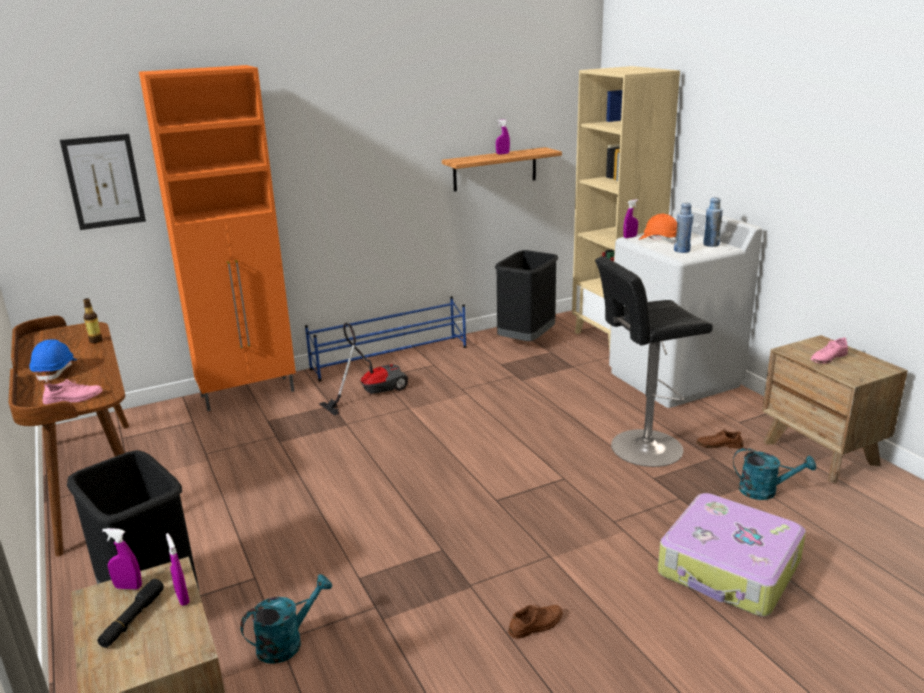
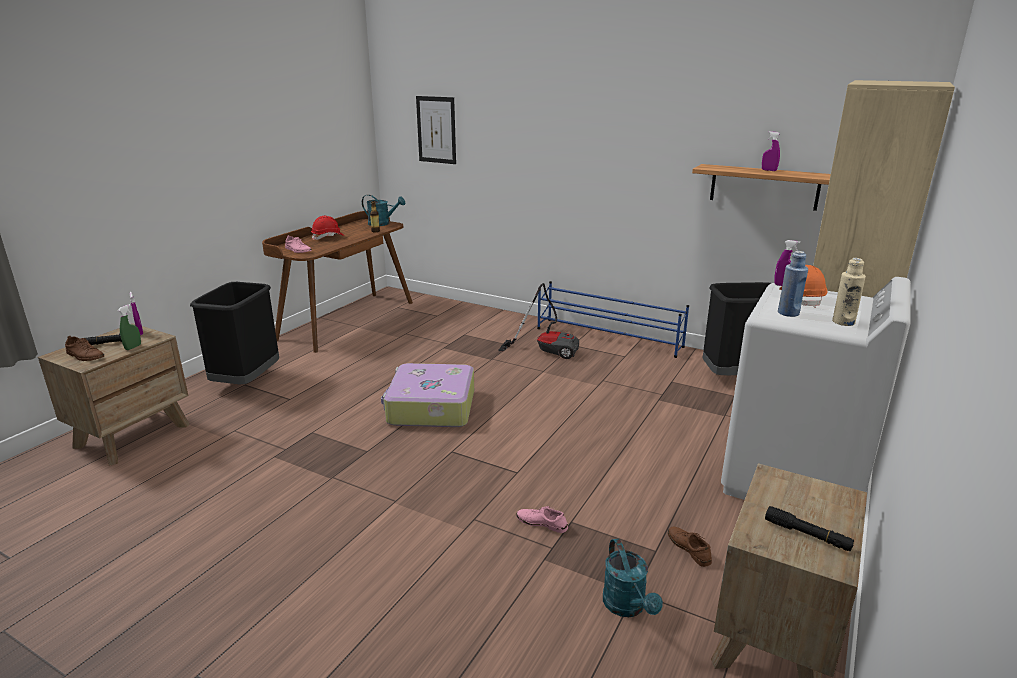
camera: 55 degrees right, 0 degrees up
(56, 371) = (328, 237): blue hard hat -> red hard hat
(182, 598) = (133, 347): purple spray bottle -> green spray bottle
(249, 393) = (490, 316): orange cabinet -> none
(287, 642) = (234, 433): turquoise watering can -> turquoise watering can (382, 224)
(536, 625) = (302, 522): brown shoe -> brown shoe (85, 356)
(641, 448) = (618, 499): black stool -> none
(711, 244) = (843, 322): blue bottle -> beige bottle
(729, 569) = (454, 613): suitcase -> suitcase (430, 407)
(828, 358) = (793, 509): pink shoe -> pink shoe (542, 523)
(856, 364) = (807, 535): none -> black flashlight

